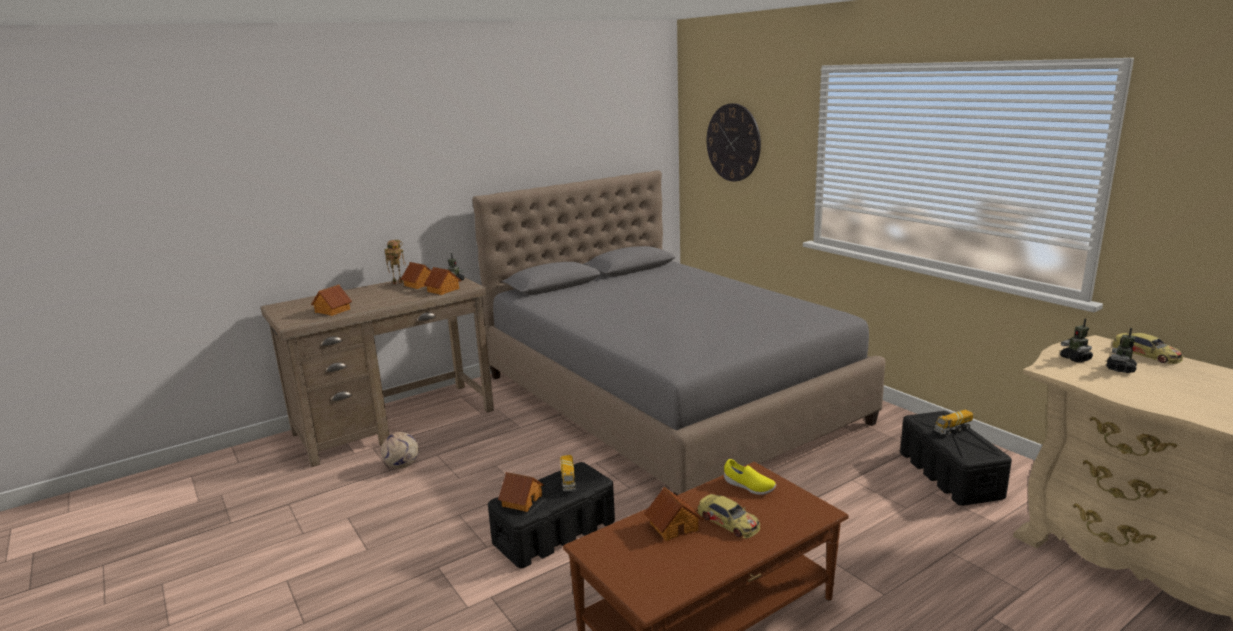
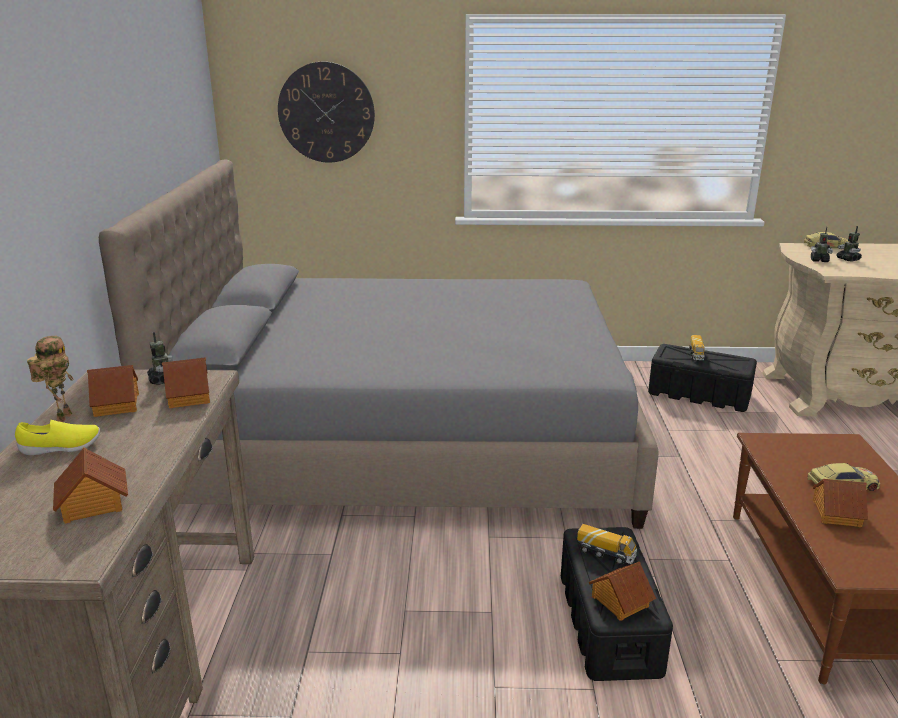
camera: 55 degrees left, 5 degrees up
(402, 465) = (294, 698): football -> none
(748, 487) = (786, 453): yellow shoe -> yellow shoe (61, 448)

